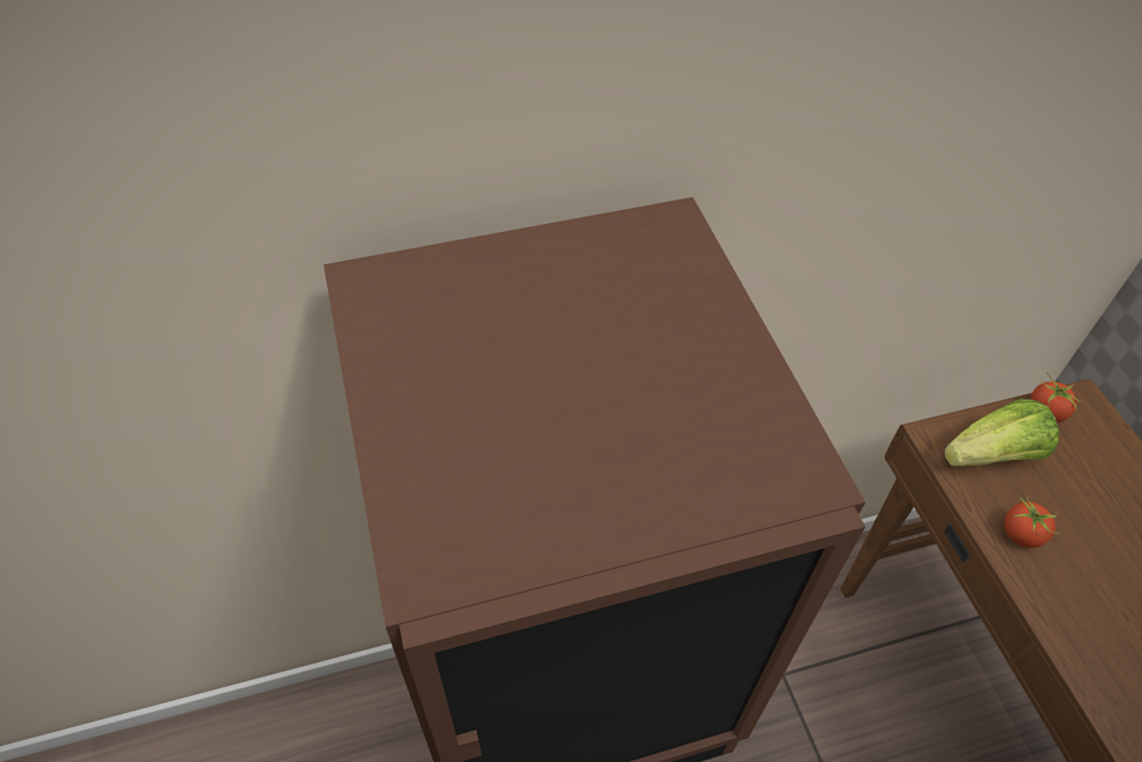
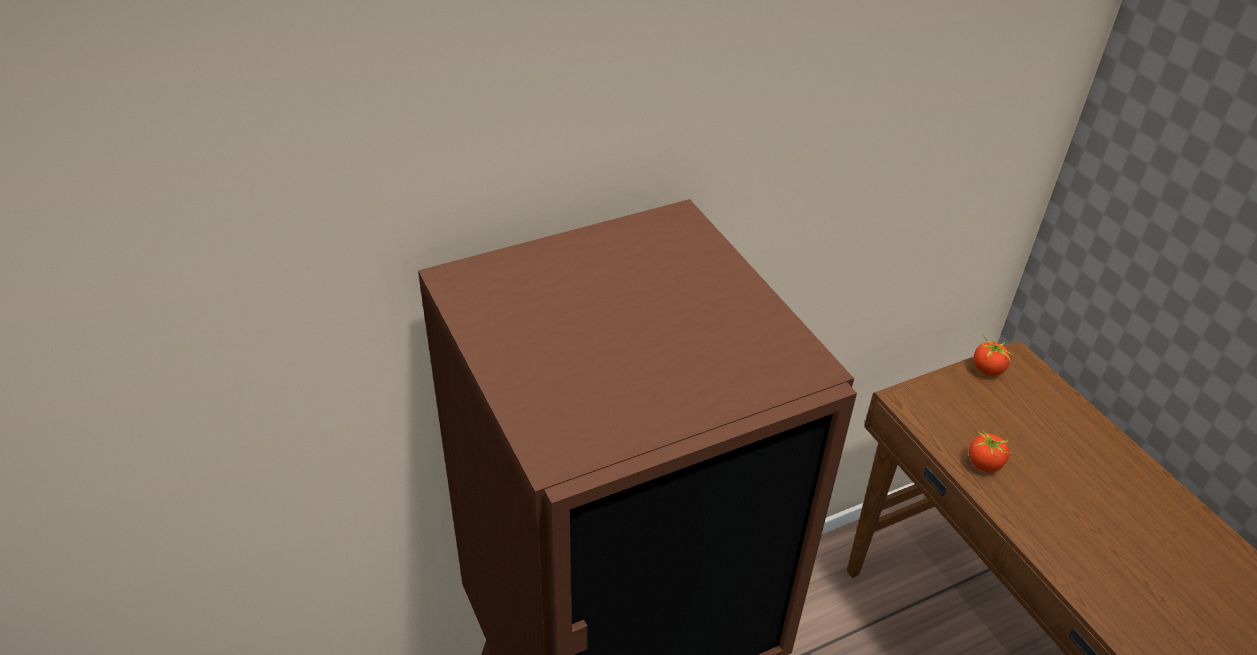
camera: 10 degrees left, 10 degrees down
(993, 455) = (952, 407): lettuce -> none

